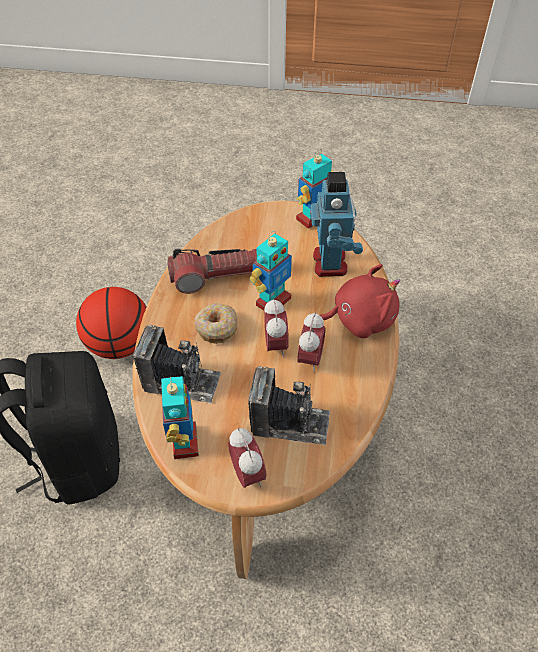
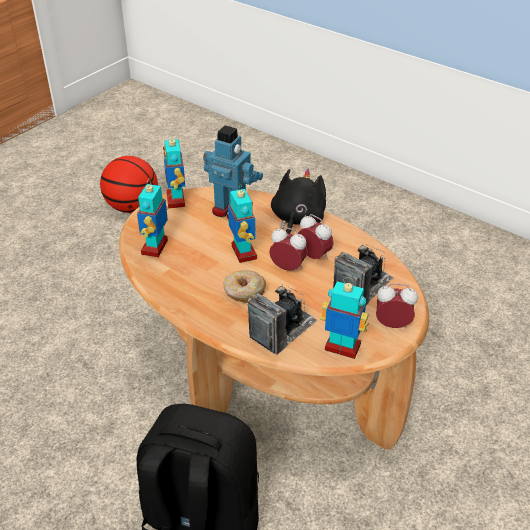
camera: 60 degrees left, 10 degrees down
(119, 345) = (92, 446): basketball -> basketball (132, 207)
(221, 276) = (190, 270): flashlight -> none
(234, 238) = (155, 248): none -> toy robot
(358, 319) = (297, 220): red plush toy -> black plush toy

